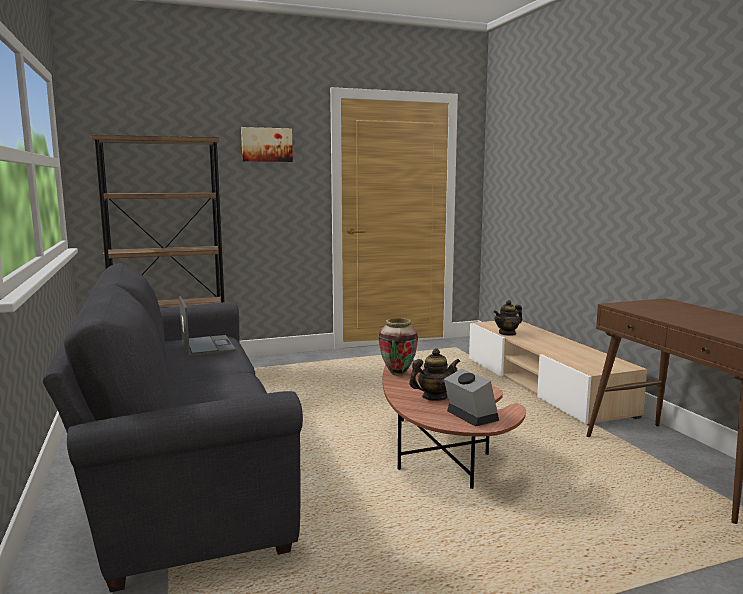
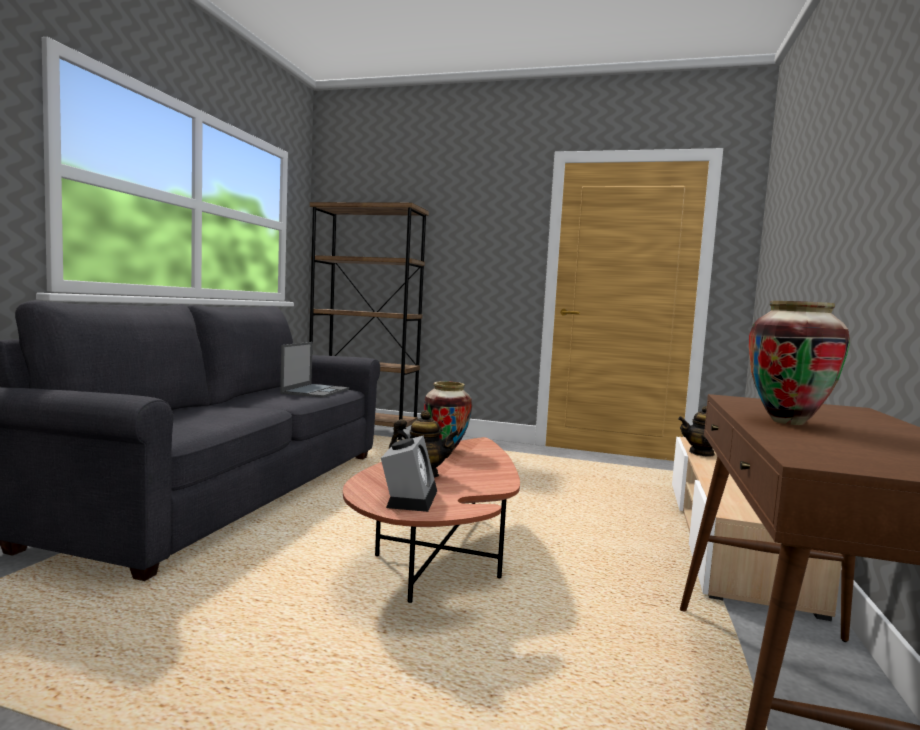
camera: 35 degrees right, 5 degrees down
(266, 144) = (480, 215): picture -> none
(685, 319) = (788, 422): none -> vase

